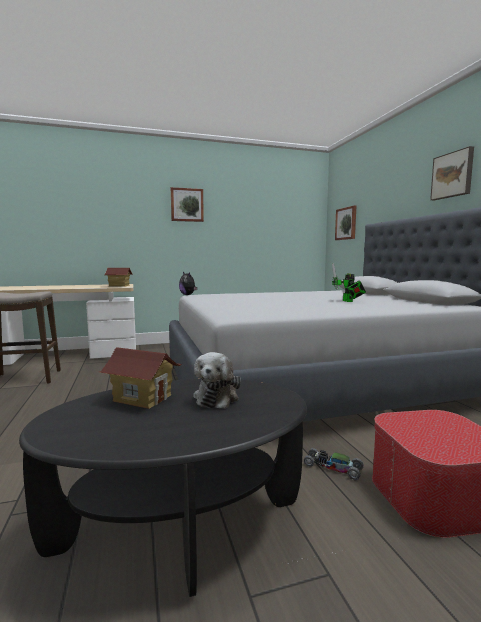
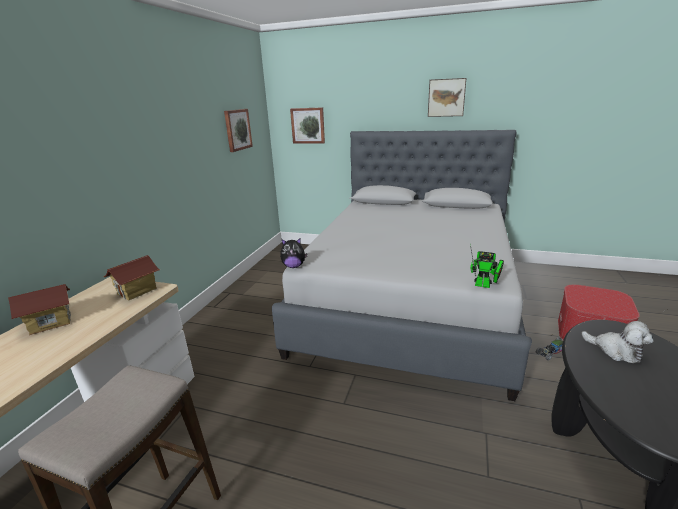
camera: 55 degrees left, 15 degrees up
(142, 398) = (618, 385): toy house -> toy house (50, 323)
(187, 205) = (147, 120): picture -> picture (237, 129)
(348, 301) = (438, 223): toy robot -> toy robot (485, 285)

